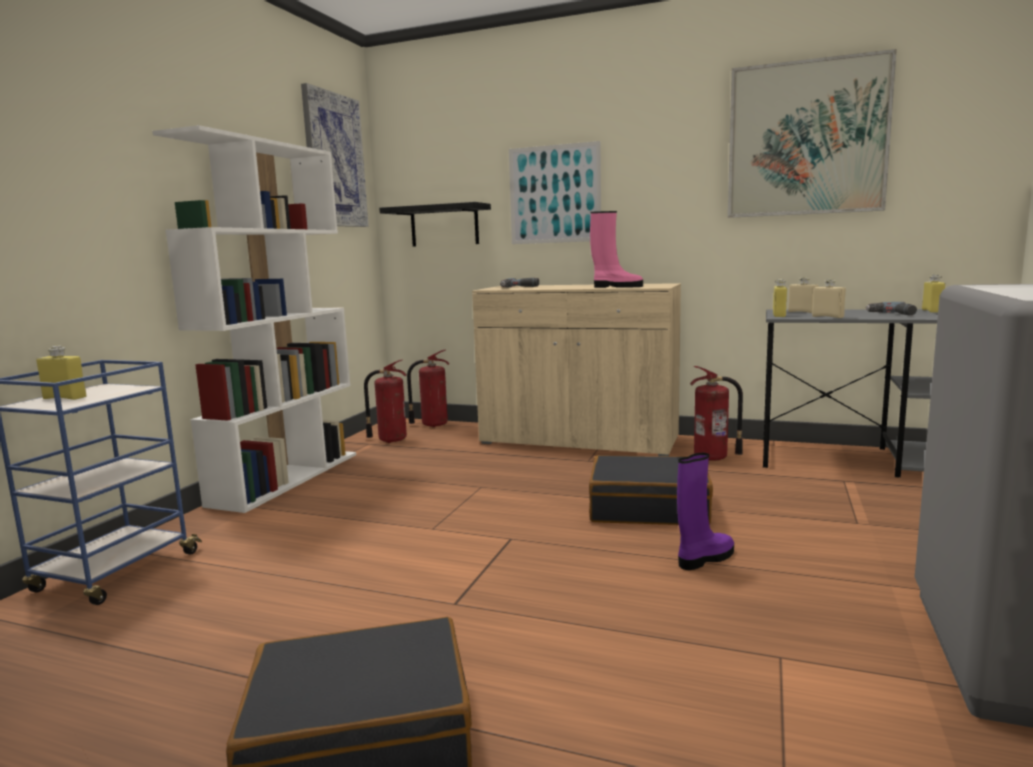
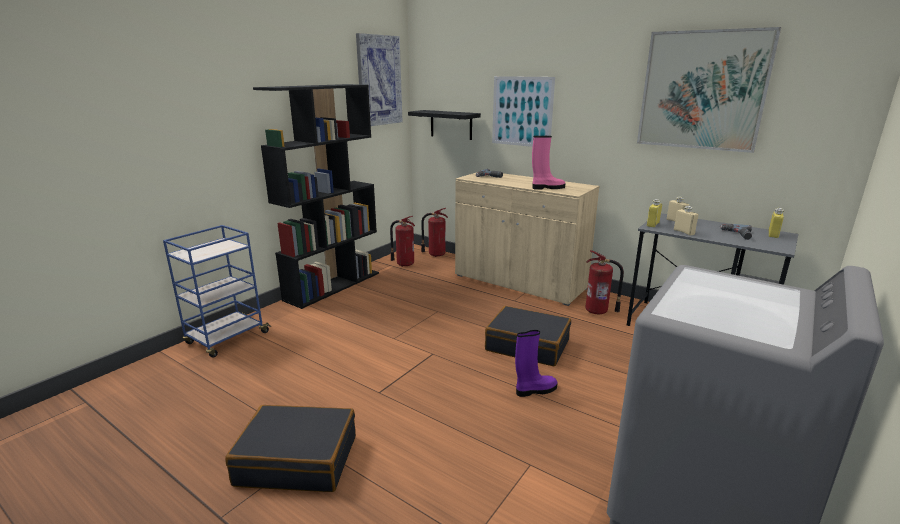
camera: 15 degrees right, 10 degrees up
(65, 398) = (199, 250): yellow bottle -> none
(287, 478) = (333, 286): white bookcase -> black bookcase
(616, 287) = (547, 188): pink boot -> pink boot turned 45 degrees counterclockwise

